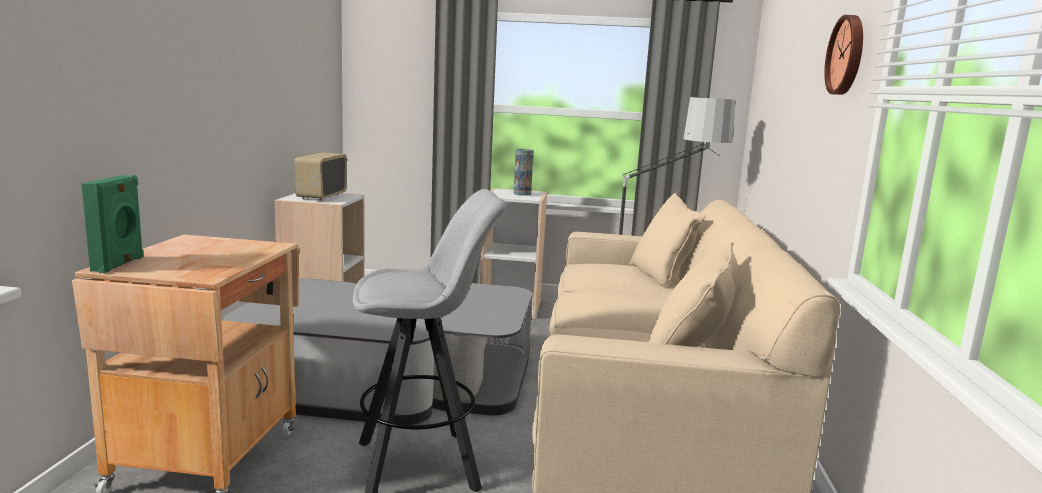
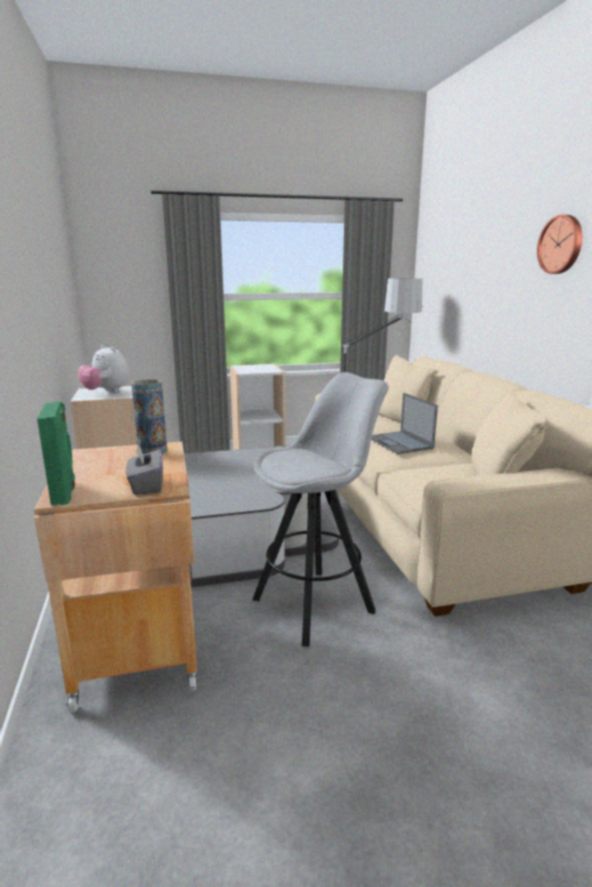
camera: 20 degrees left, 5 degrees up
(192, 271) = (146, 486): none -> grey tissue box
(321, 196) = (106, 392): radio -> plush toy
(522, 194) = (260, 367): vase -> vase (152, 451)
(615, 298) = (400, 443): none -> laptop

